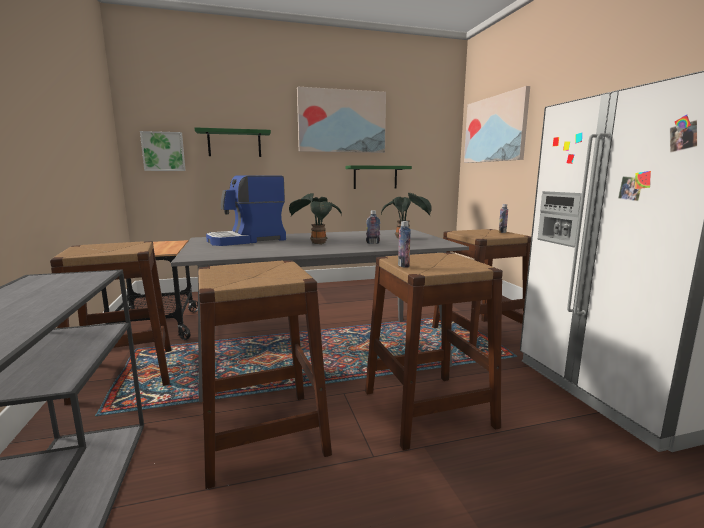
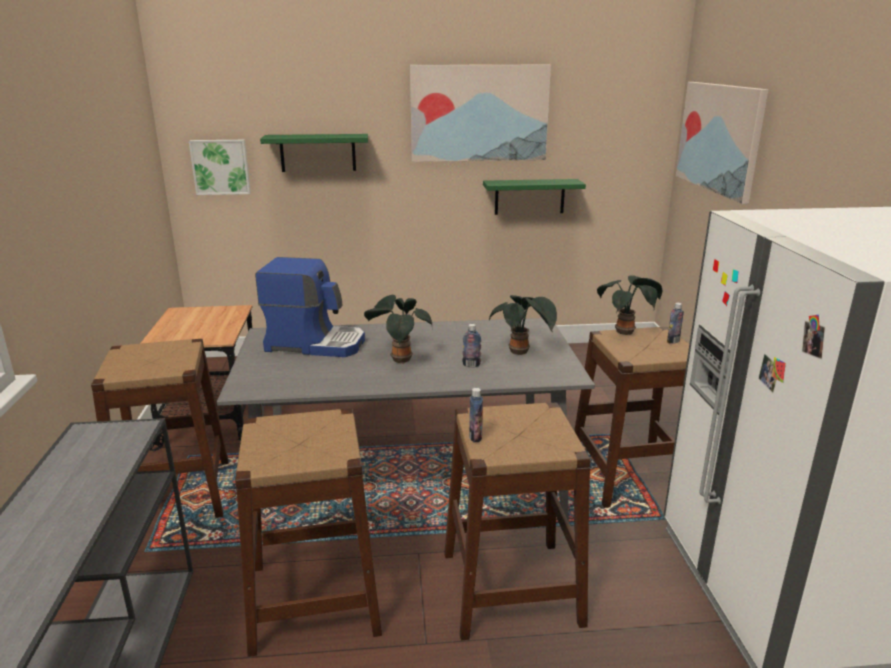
camera: 10 degrees right, 10 degrees up
(247, 240) = (315, 343): coffee machine -> coffee machine turned 150 degrees counterclockwise
(468, 230) = (626, 332): none -> potted plant

